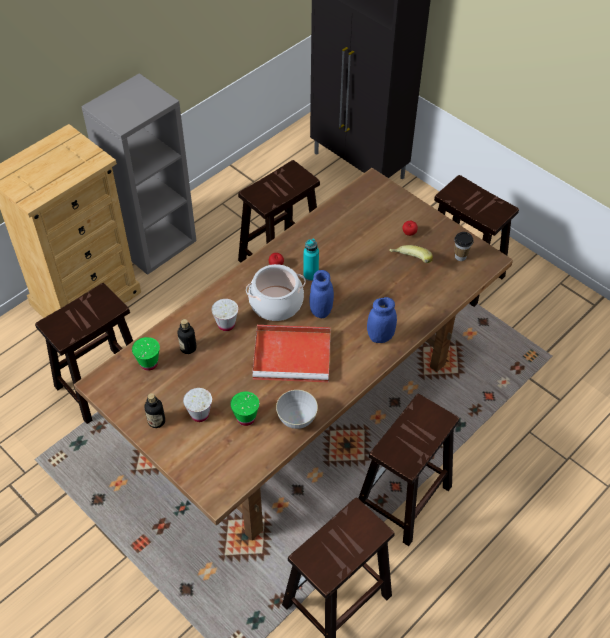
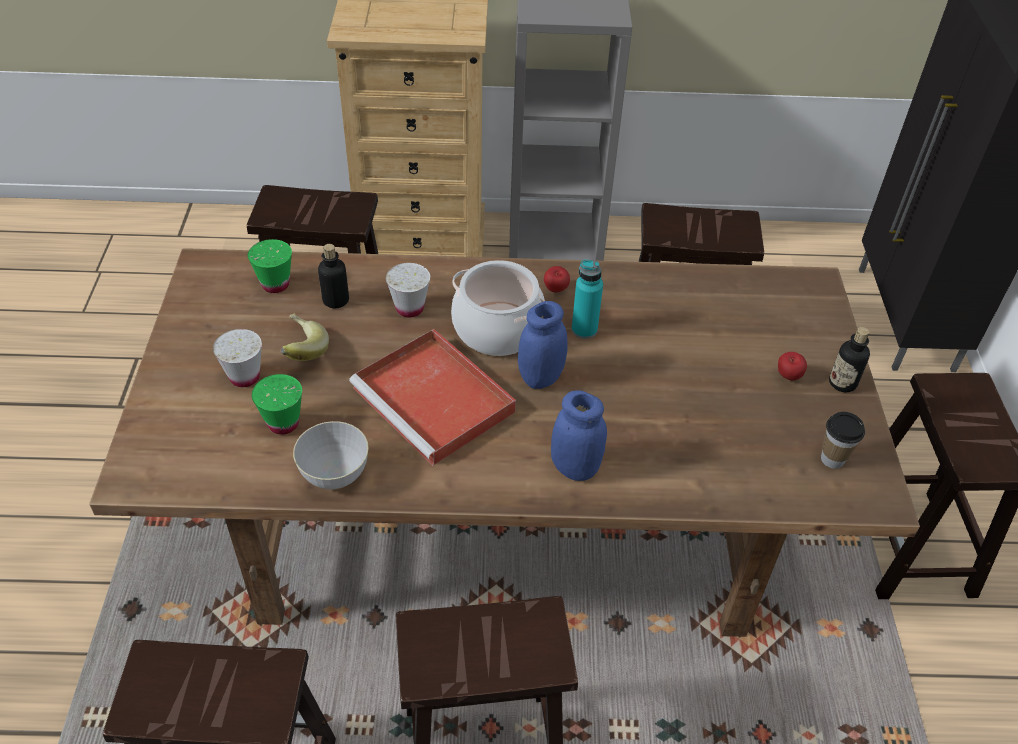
camera: 45 degrees right, 5 degrees down
(156, 421) = (196, 346): bottle -> bottle (842, 383)
(409, 262) = (742, 411): banana -> banana (300, 351)

